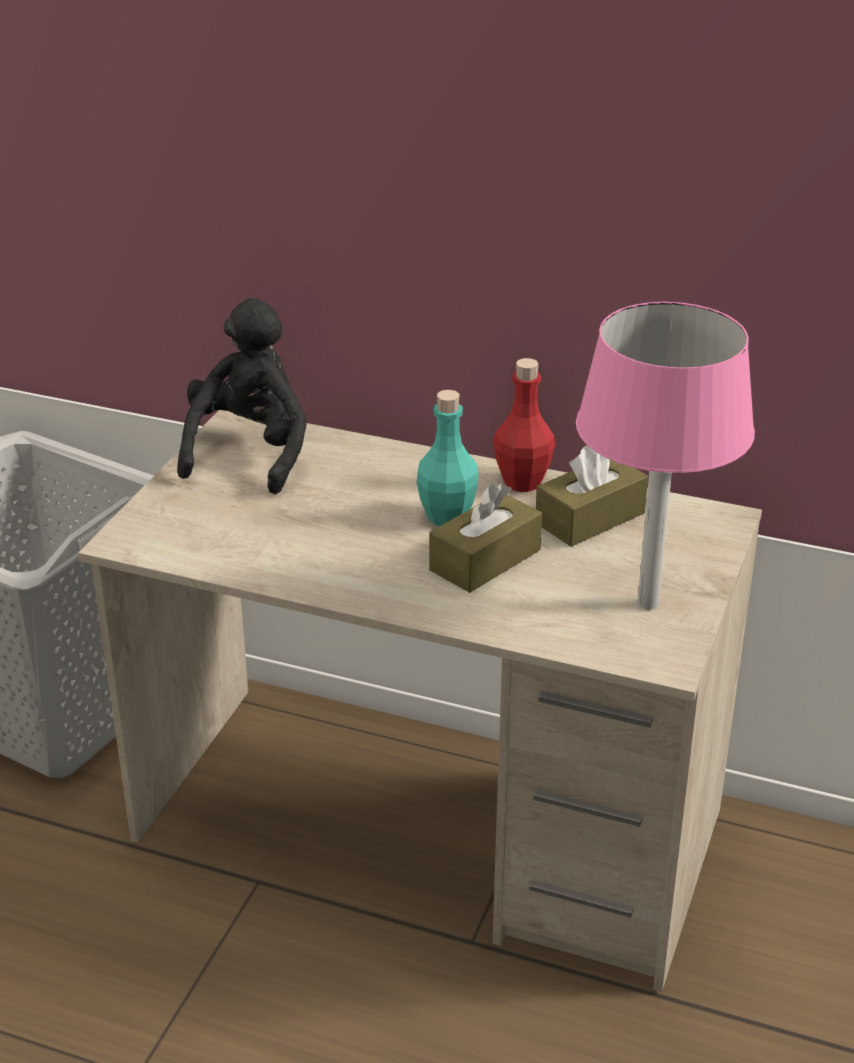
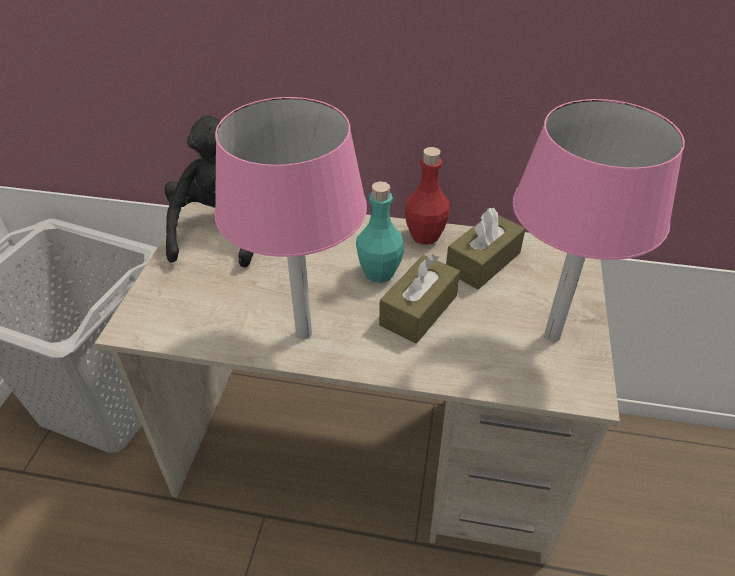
camera: 10 degrees left, 10 degrees up
(332, 568) = (303, 333): none -> pink table lamp

